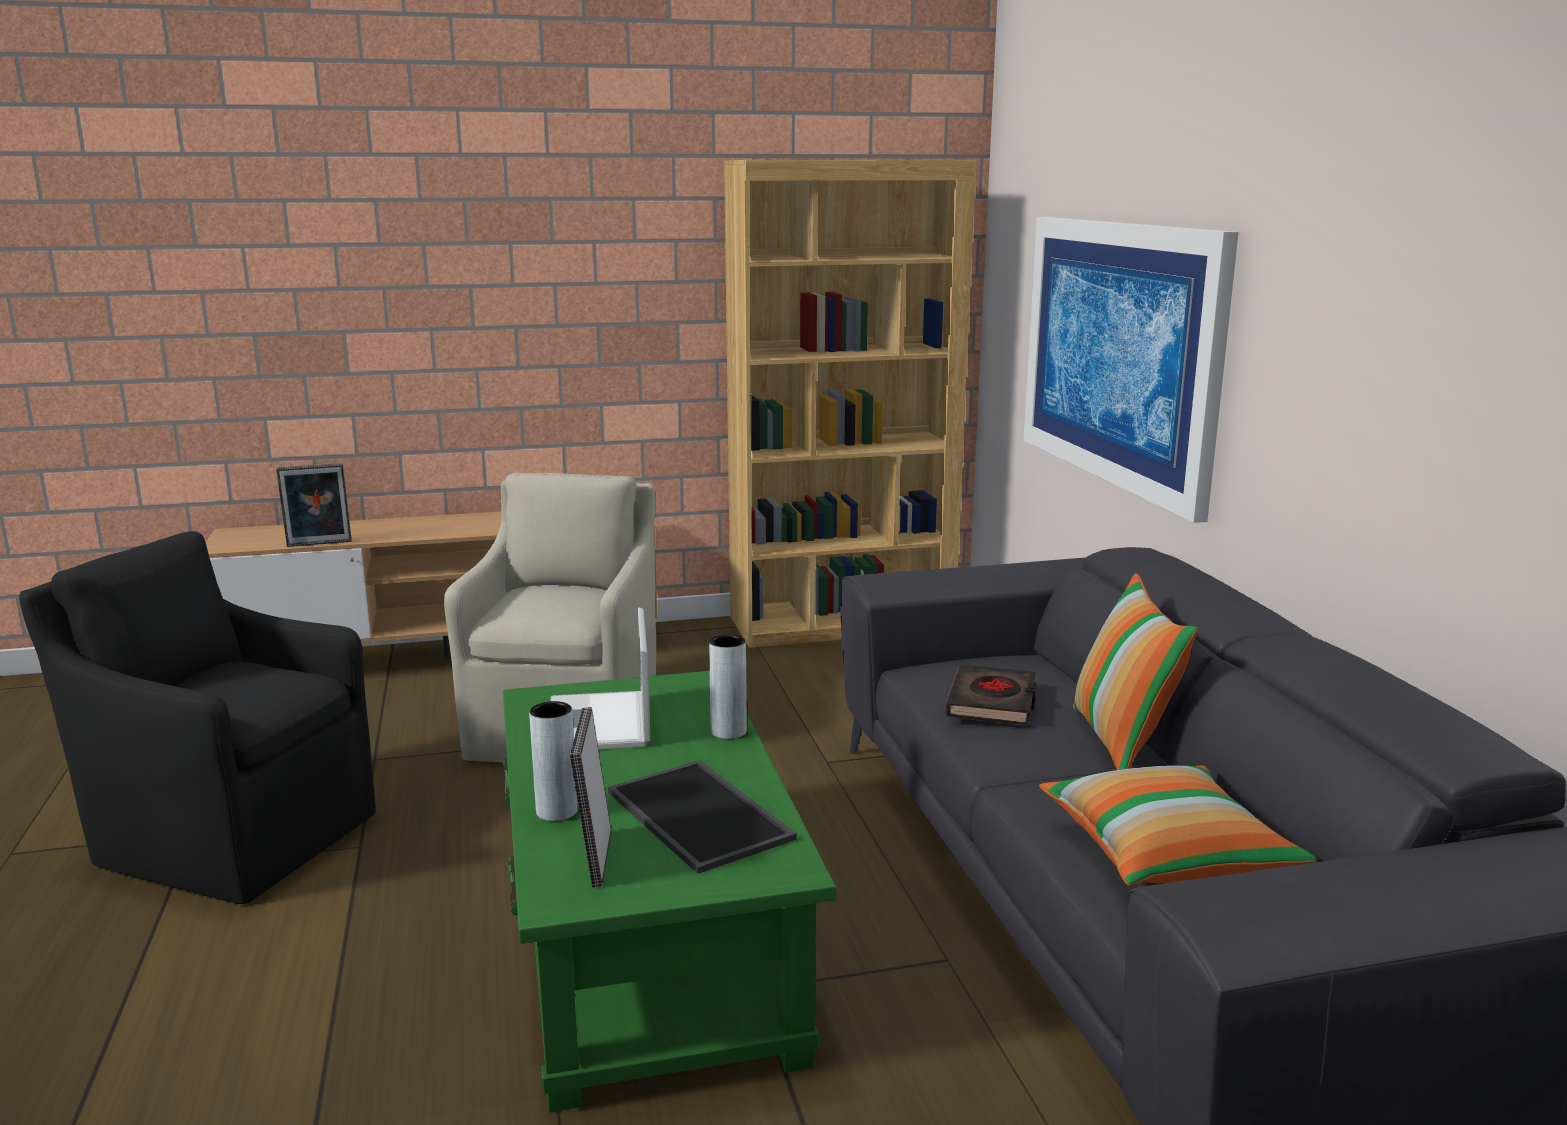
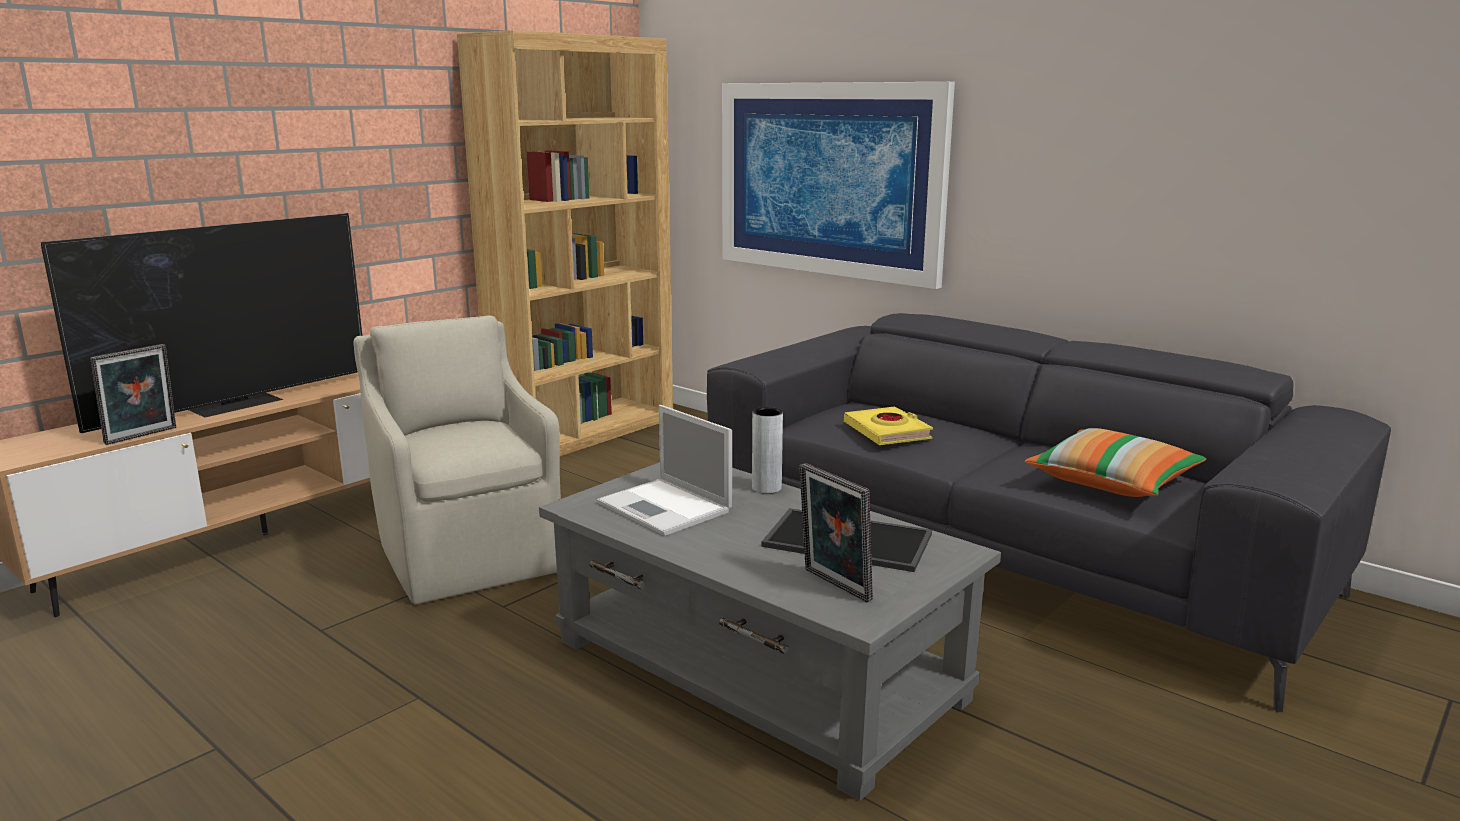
camera: 35 degrees left, 0 degrees up
(232, 836) = (269, 735): black armchair -> none
(426, 527) = (237, 403): none -> television
(557, 811) = (749, 568): grey vase -> none
(648, 937) = (757, 670): green coffee table -> grey coffee table
(992, 703) = (887, 432): black book -> yellow book
(1122, 740) = (987, 435): pillow -> none

